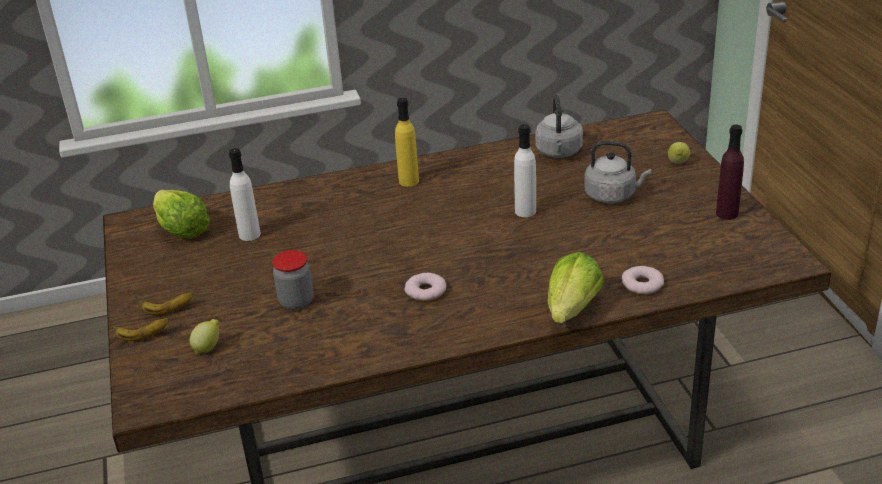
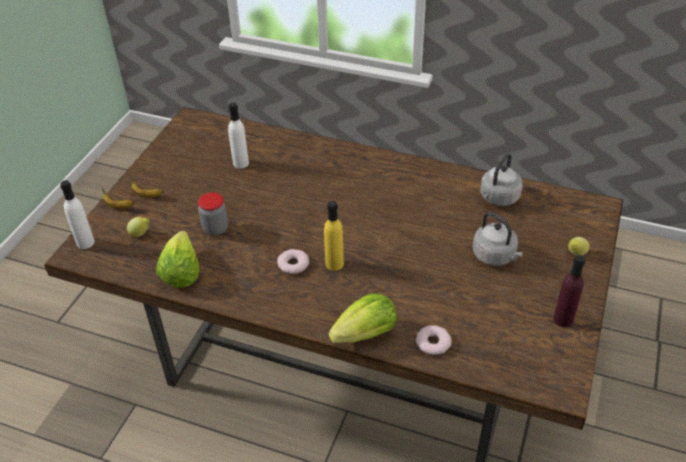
camera: 35 degrees right, 10 degrees up
(181, 229) = (210, 139): lettuce -> lettuce (180, 272)
(409, 181) = (373, 171): yellow bottle -> yellow bottle (334, 264)
(525, 211) = (421, 236): white bottle -> white bottle (85, 242)

